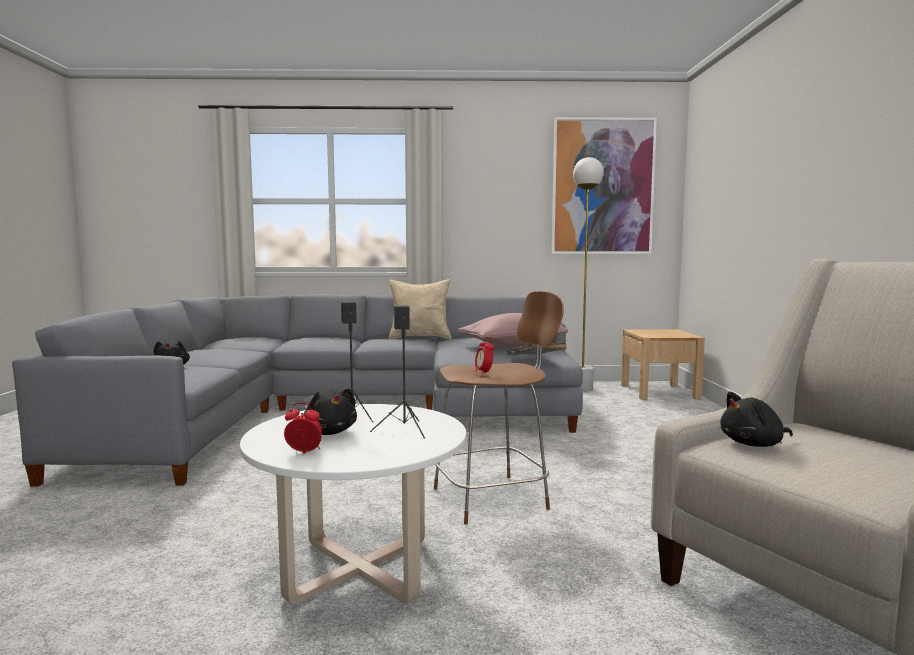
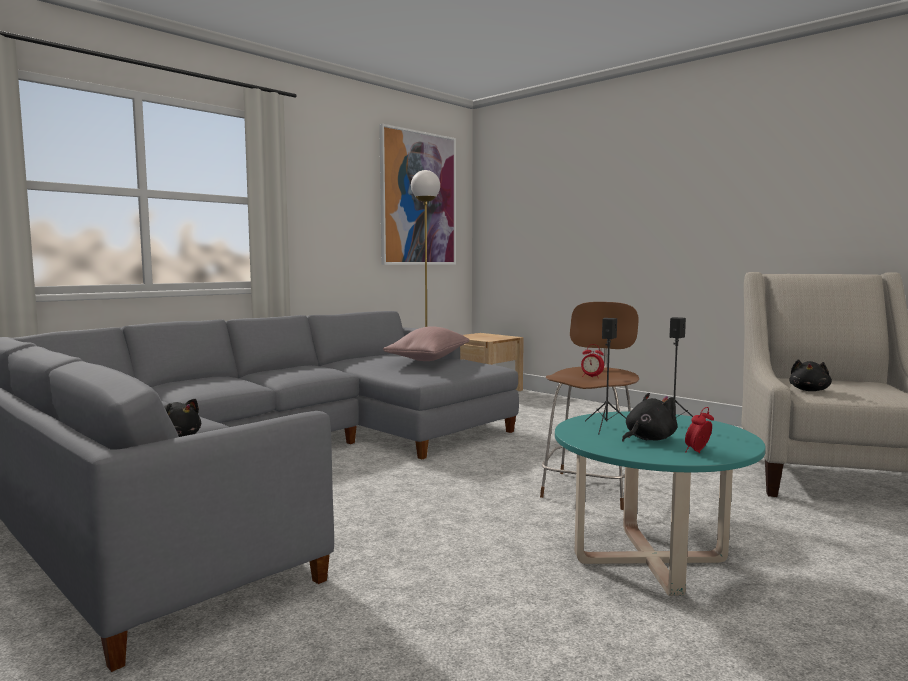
camera: 45 degrees left, 0 degrees up
(329, 432) = (648, 439): black plush toy -> black plush toy turned 45 degrees counterclockwise
(359, 569) = (650, 560): white coffee table -> turquoise coffee table
(420, 337) = (304, 365): beige pillow -> none
(535, 359) = (485, 368): grey book -> none

